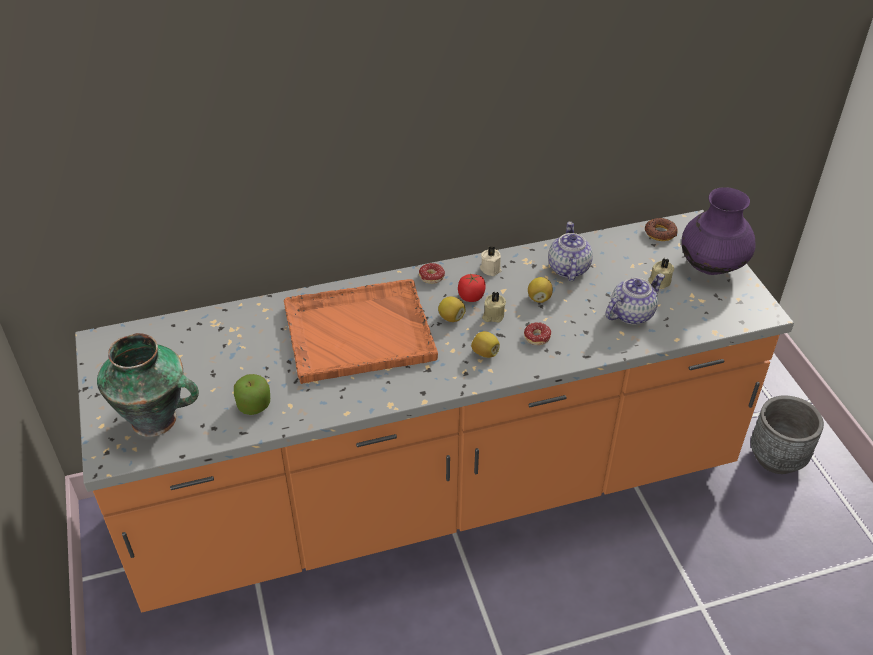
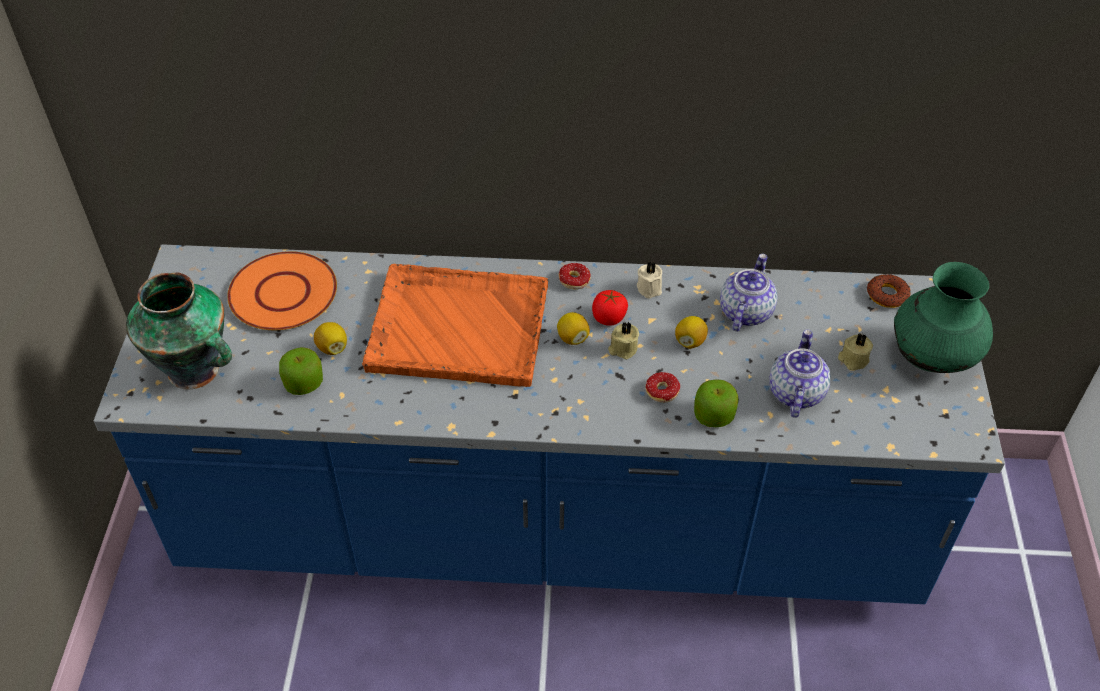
camera: 20 degrees right, 5 degrees up
(202, 343) = (283, 294): none -> orange plate
(436, 490) = (550, 525): orange counter -> blue counter
(485, 353) = (590, 393): lemon -> lemon (332, 347)
(582, 344) = (713, 415): none -> apple
(631, 313) = (795, 392): teapot -> teapot turned 60 degrees counterclockwise
(712, 266) = (932, 358): purple vase -> green vase
(776, 458) = (989, 614): grey planter -> none

